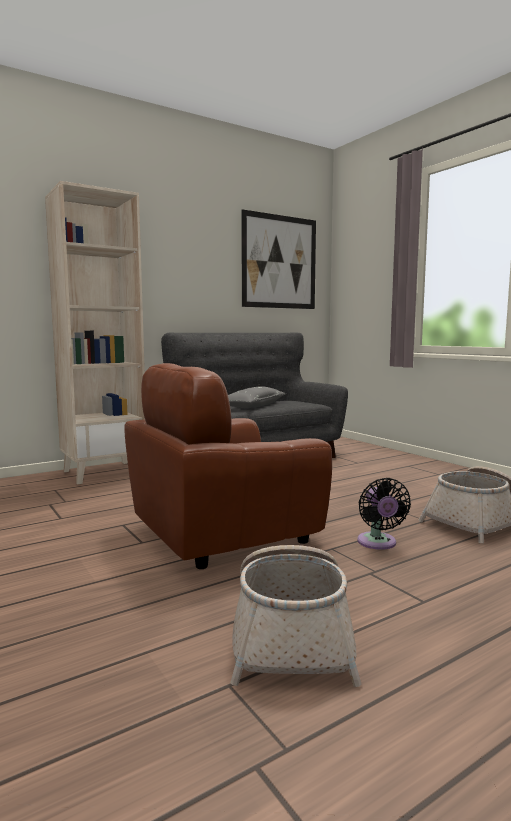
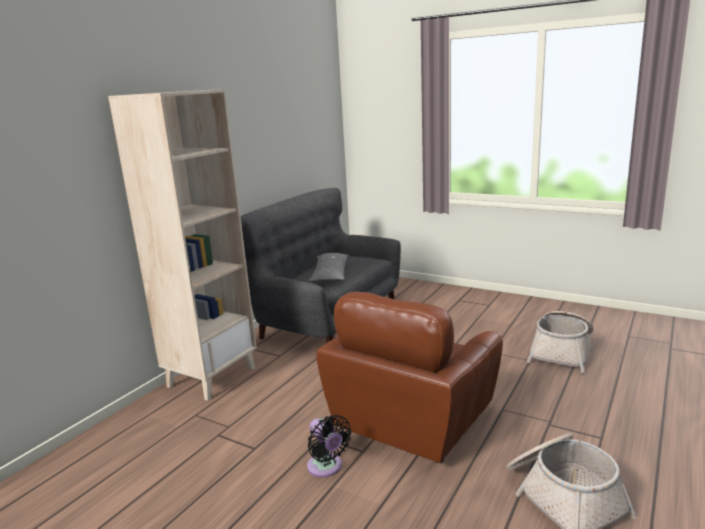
camera: 25 degrees left, 10 degrees up
(279, 262) = (306, 118): picture -> none
(378, 543) = (525, 394): black fan -> black fan (326, 467)

